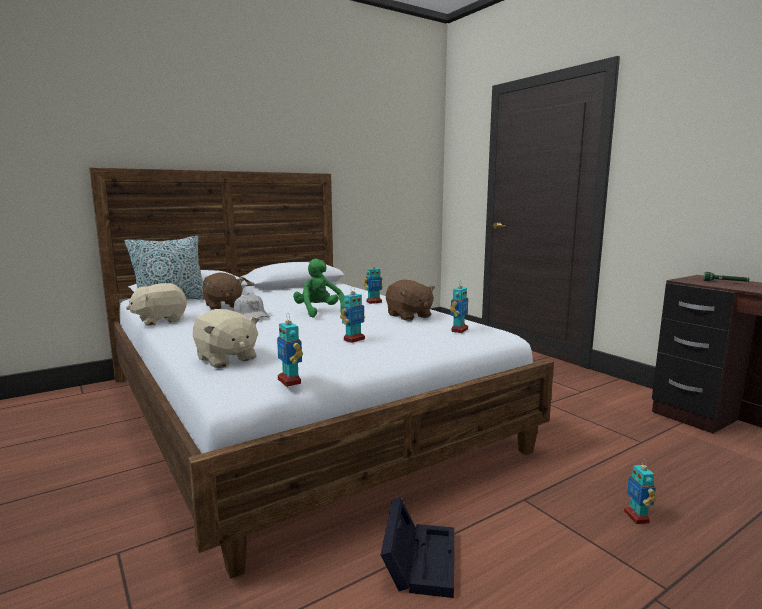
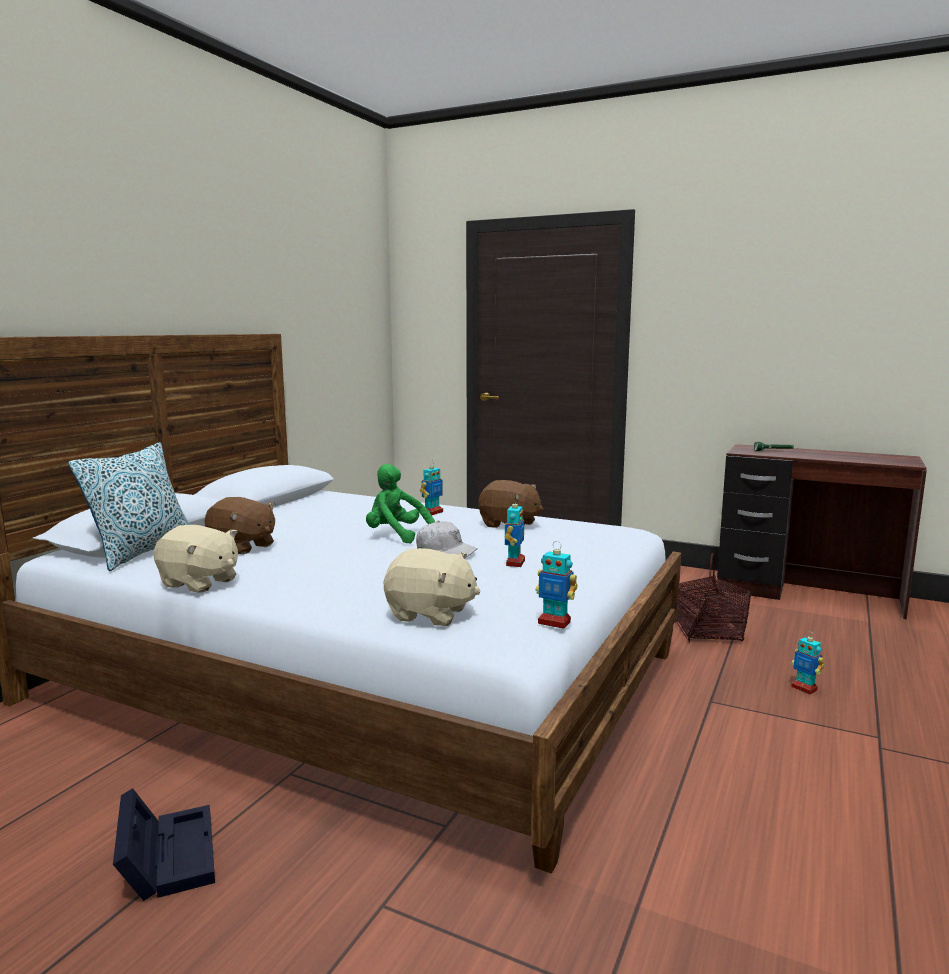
camera: 30 degrees left, 0 degrees up
(160, 320) = (199, 583): beige plush toy -> beige plush toy turned 90 degrees counterclockwise
(251, 316) = (323, 554): white cap -> white cap (445, 551)
(419, 558) = (692, 784): black storage box -> black storage box (167, 855)
(459, 330) = (594, 533): toy robot -> none
(596, 443) = (707, 631): none -> basket

